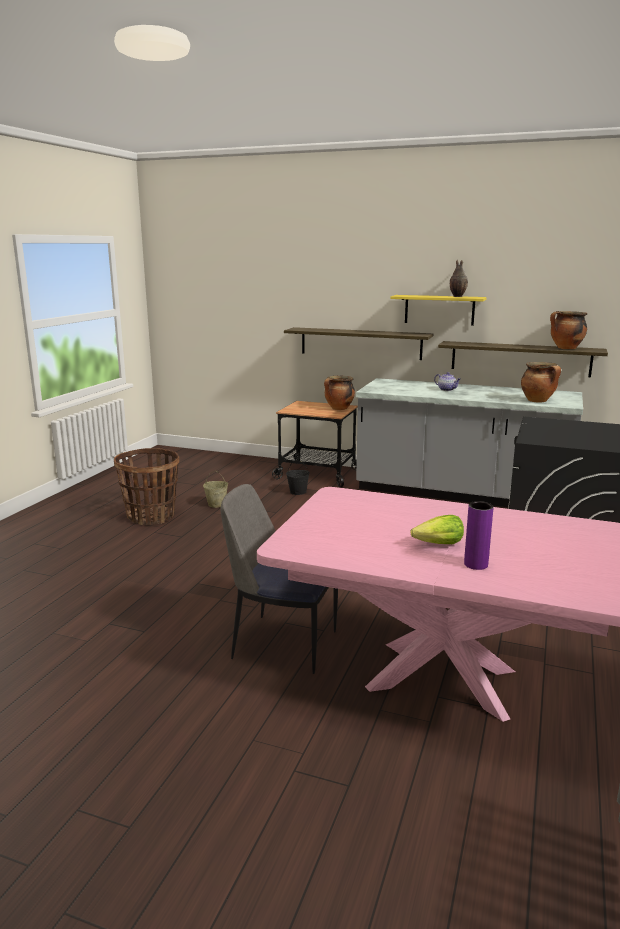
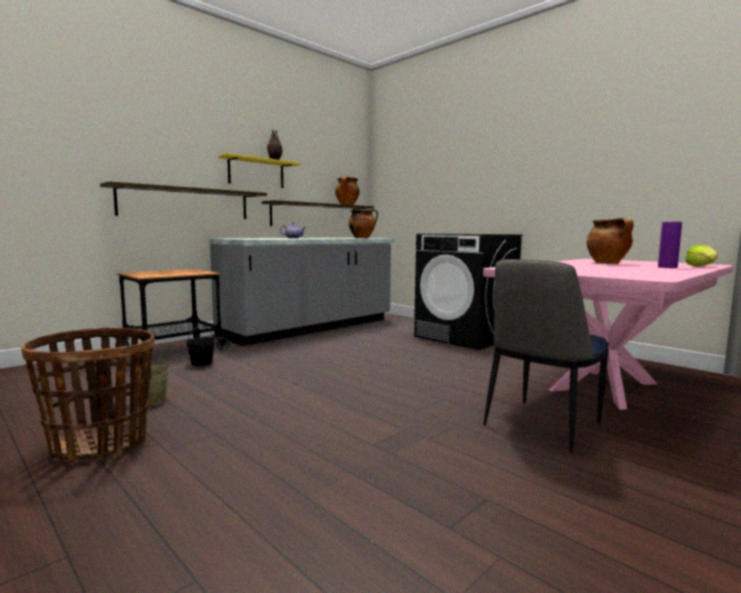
camera: 65 degrees left, 10 degrees down
(339, 409) = (189, 271): cooking pot -> cooking pot (608, 263)
(439, 544) = (631, 267): lettuce -> lettuce (702, 267)

